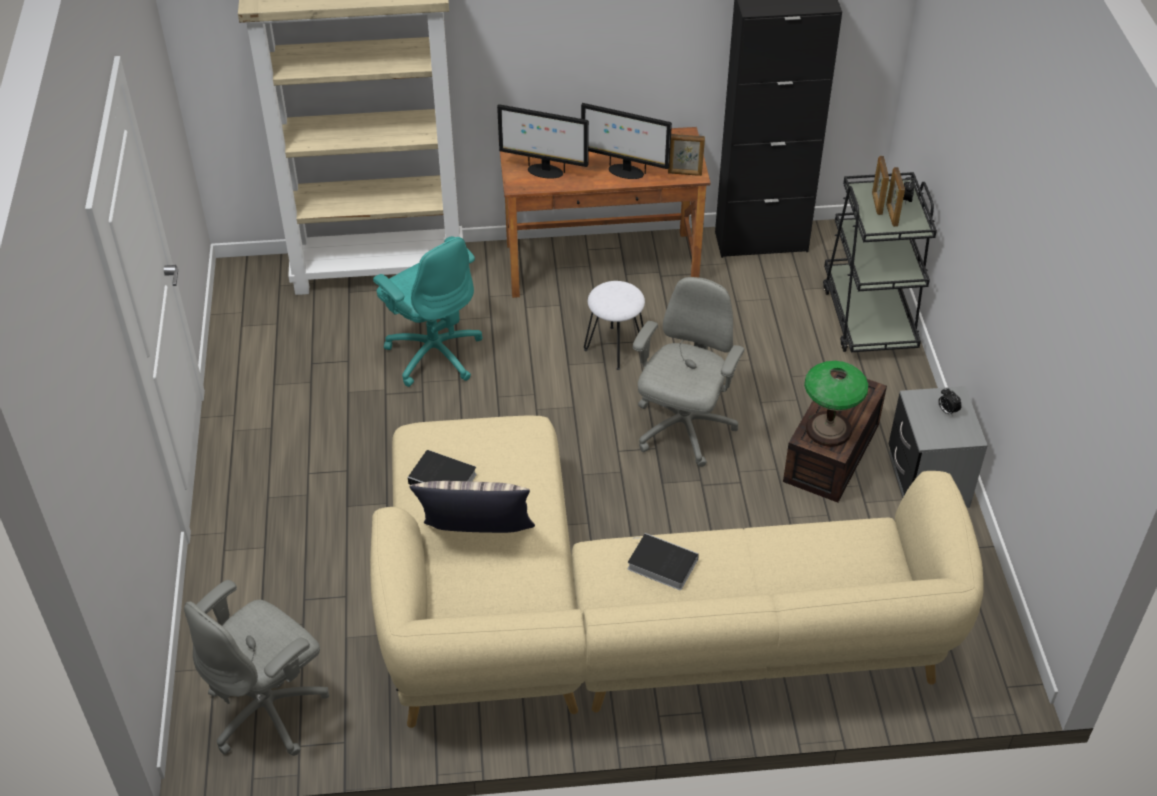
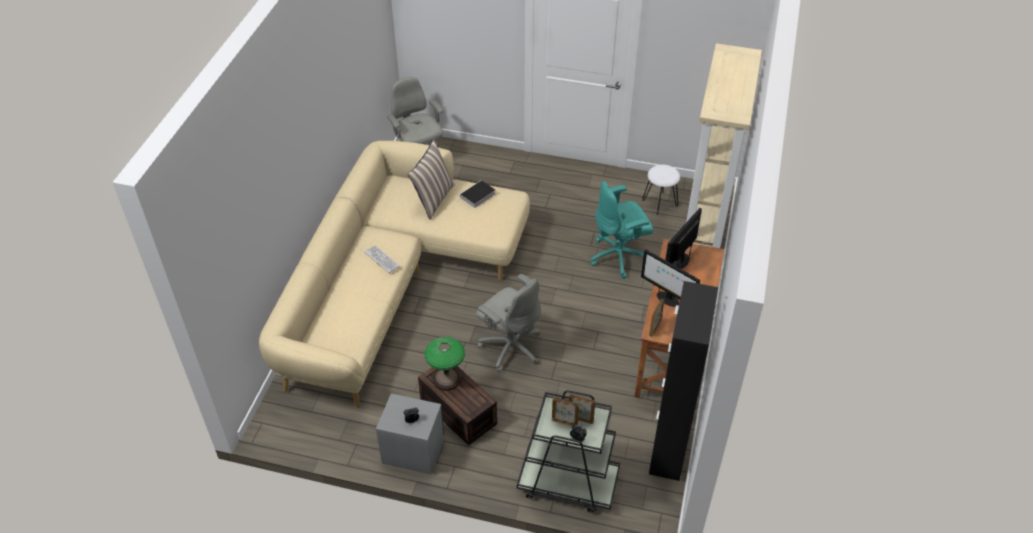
camera: 110 degrees right, 0 degrees up
(614, 348) = (591, 336): white stool -> white stool (659, 203)
(625, 172) = (667, 299): monitor -> monitor turned 90 degrees counterclockwise
(660, 564) = (382, 259): book -> keyboard

